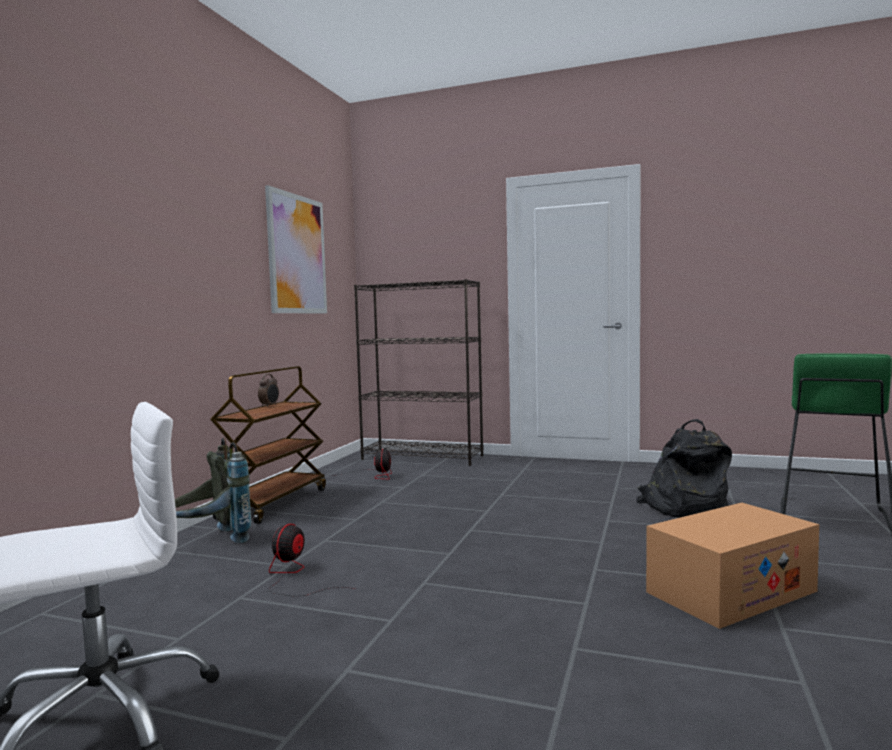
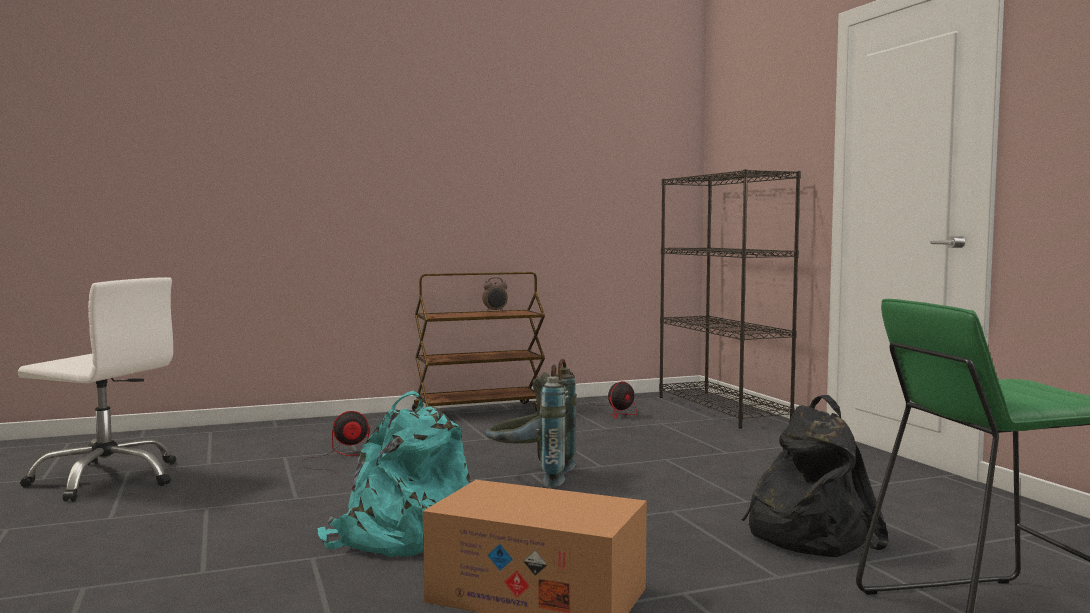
camera: 50 degrees right, 0 degrees up
(211, 541) = (371, 423): grey backpack -> grey backpack (532, 476)
(297, 254) = (576, 146): picture -> none
(562, 603) = (400, 537): none -> turquoise backpack

